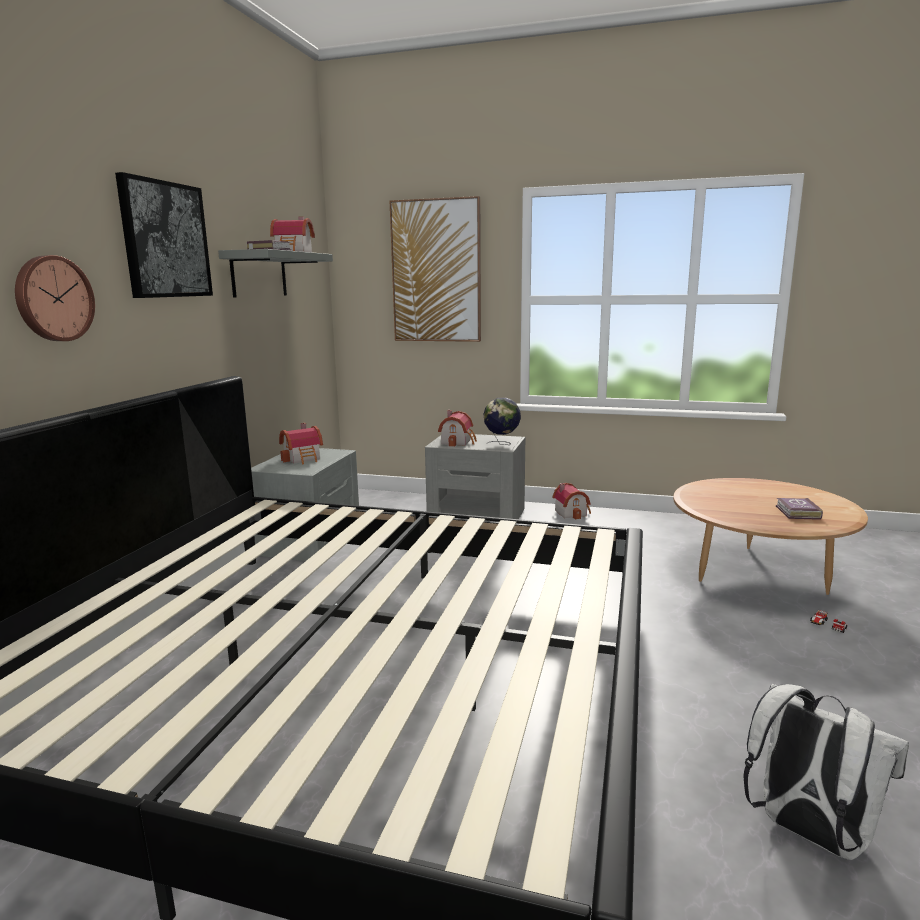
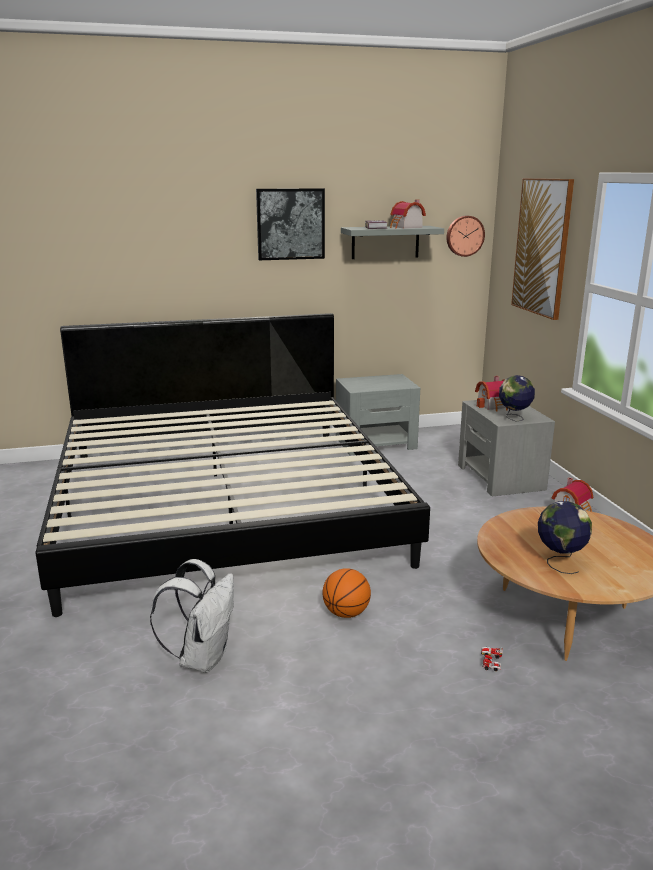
camera: 60 degrees right, 5 degrees up
(53, 299) = (203, 260): wall clock -> wall clock (464, 236)
(304, 458) = (379, 382): toy house -> none
(716, 676) = (346, 613): none -> basketball
(797, 513) = (559, 562): book -> globe

